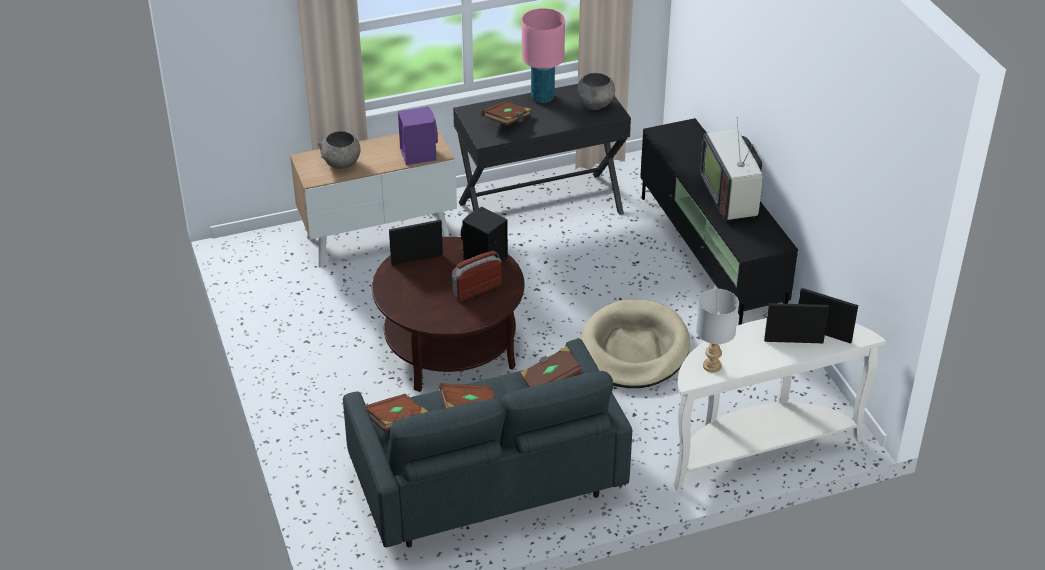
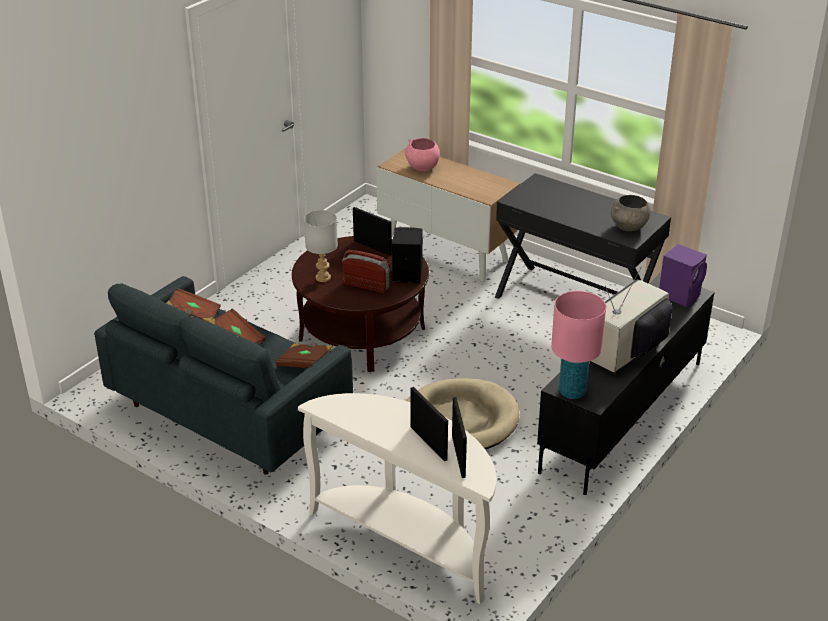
camera: 55 degrees right, 5 degrees down
(341, 164) = (422, 167): grey bowl -> pink bowl
(418, 154) = (475, 190): purple speaker -> purple speaker (680, 294)
(507, 122) = (549, 200): brown book -> none
(542, 97) = (603, 202): pink table lamp -> pink table lamp (572, 392)
(712, 365) = (348, 410): grey table lamp -> grey table lamp (323, 278)

